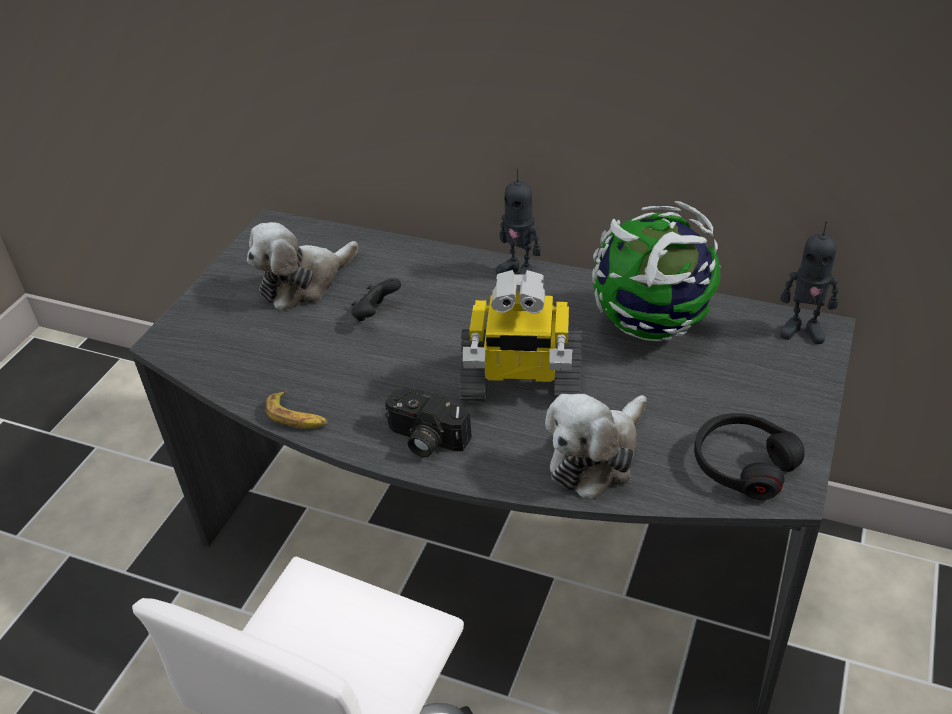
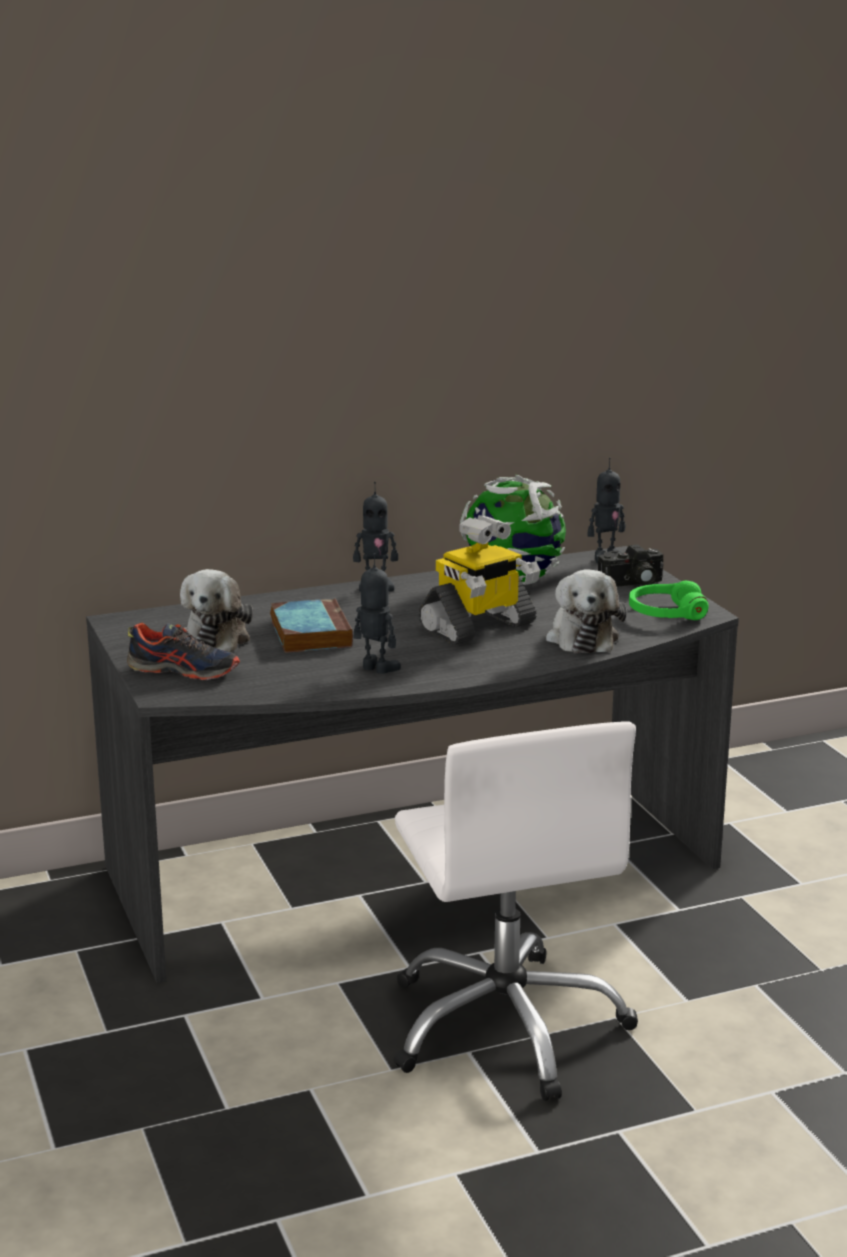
camera: 45 degrees left, 20 degrees down
(221, 317) = (184, 670): none -> shoe
(297, 417) = (354, 687): banana -> none
(352, 399) = (376, 669): none -> toy robot
(375, 314) = (309, 633): black game controller -> book
(424, 439) = (463, 666): camera -> camera (632, 584)
(743, 464) = (666, 613): black headphones -> green headphones

